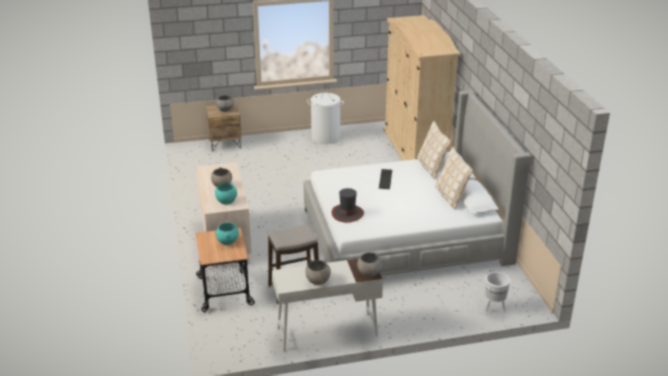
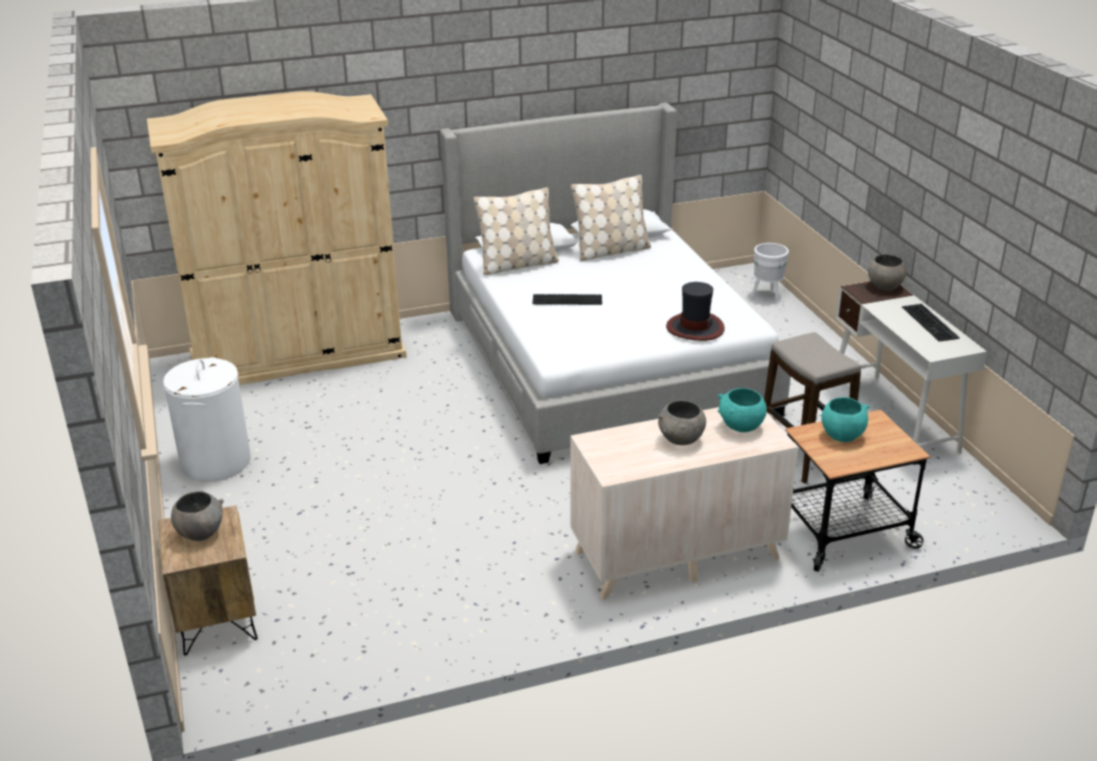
camera: 95 degrees left, 0 degrees up
(317, 281) = (931, 322): grey bowl -> keyboard

